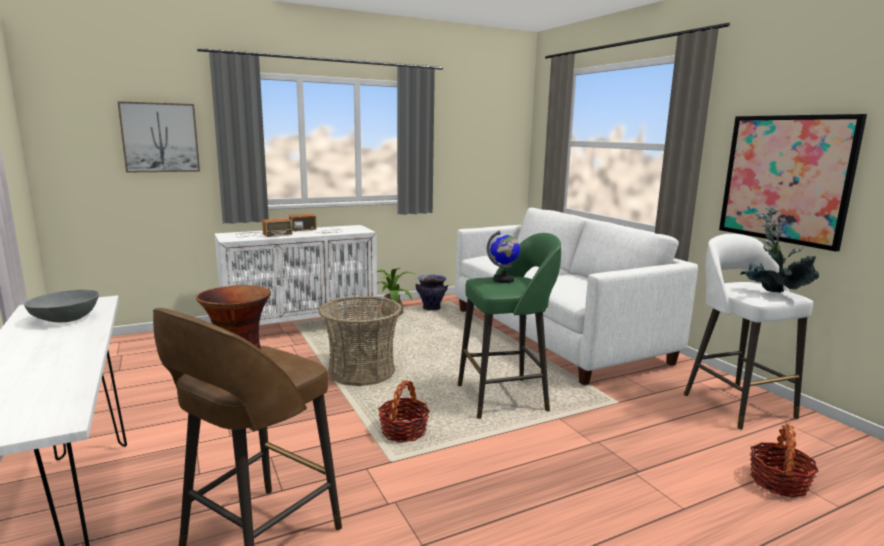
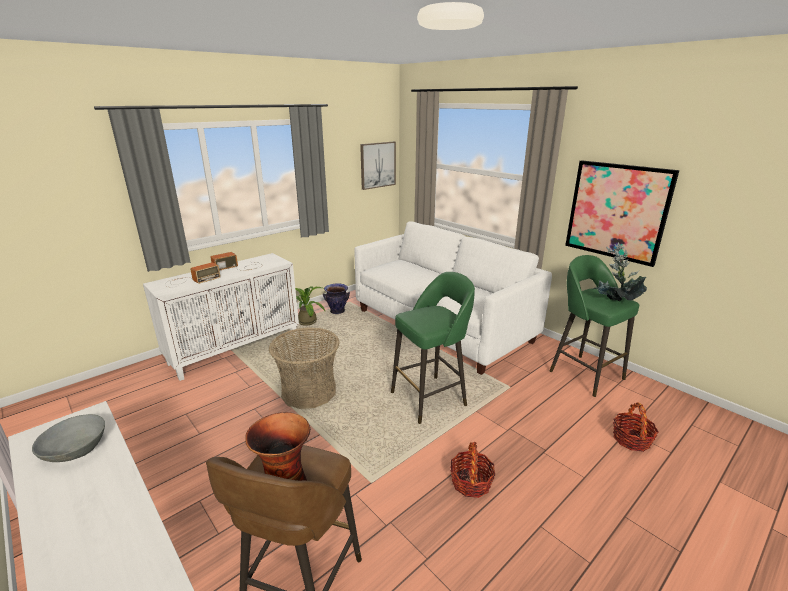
camera: 15 degrees left, 10 degrees up
(160, 137) = (68, 199): picture -> picture (377, 165)
(403, 431) = (368, 448): basket -> basket (471, 482)
(503, 280) = (427, 314): globe -> none
(736, 404) = (584, 374): white stool -> green stool

